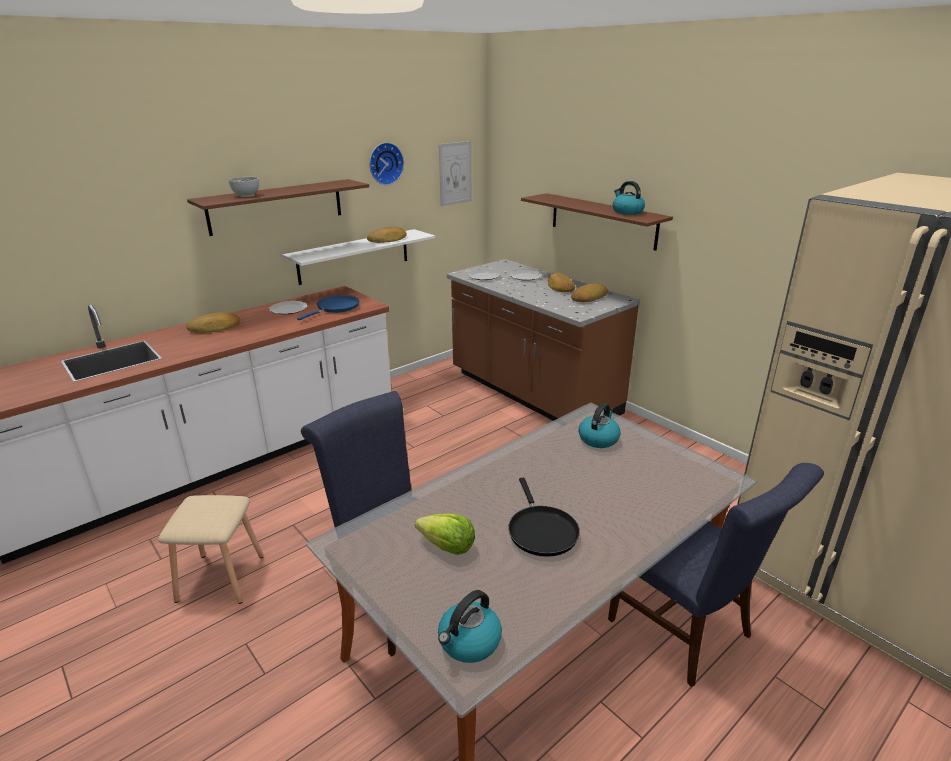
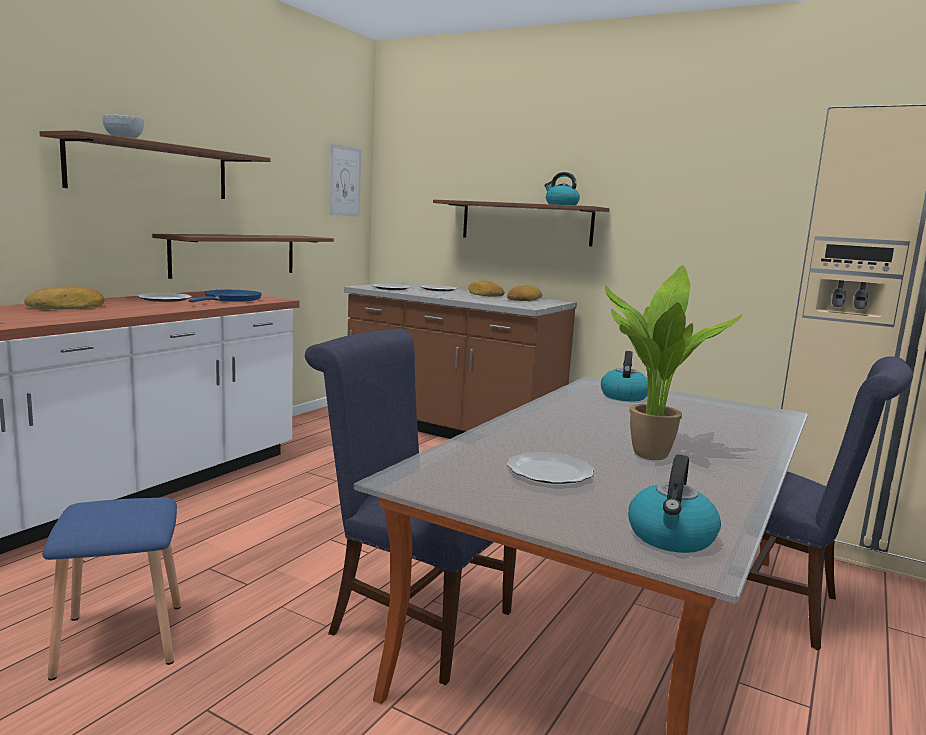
camera: 20 degrees left, 15 degrees down
(222, 577) = (123, 638): beige stool -> blue stool
(354, 256) = (235, 255): white shelf -> brown shelf
(384, 163) = (275, 150): wall clock -> none
(388, 239) = (280, 236): bread -> none
(447, 547) = (550, 472): lettuce -> plate
(541, 530) = (644, 454): black frying pan -> potted plant

